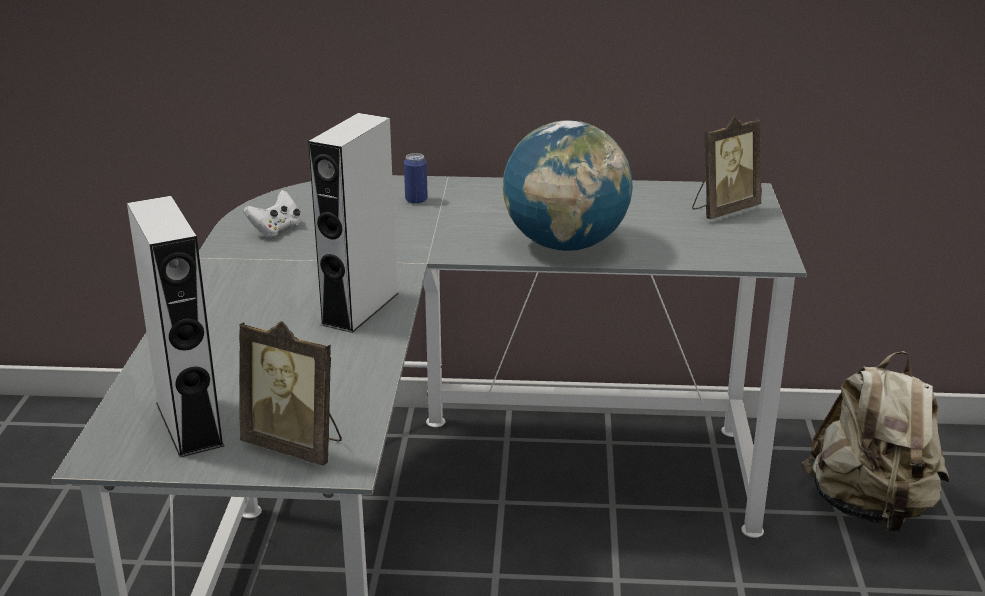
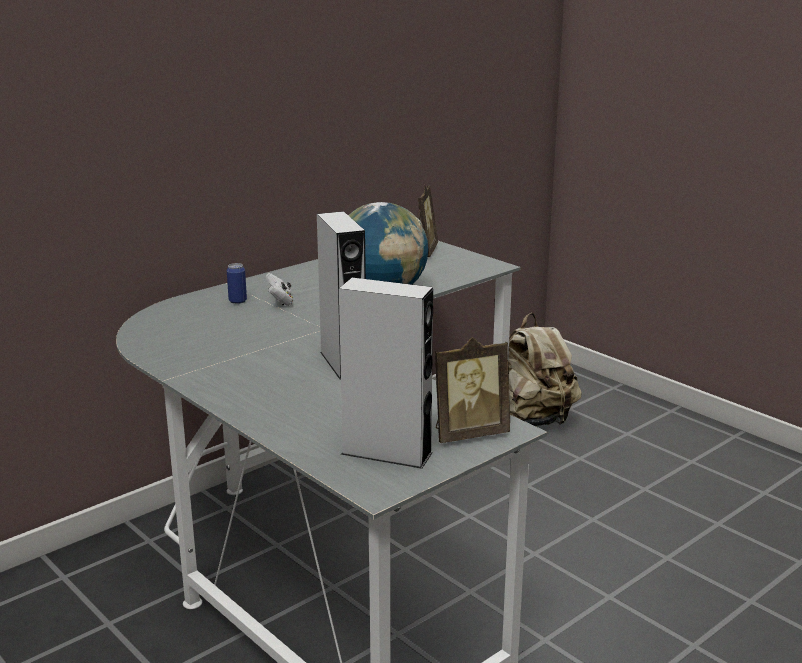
camera: 45 degrees left, 5 degrees down
(276, 230) = (182, 346): white game controller -> white game controller (280, 301)

